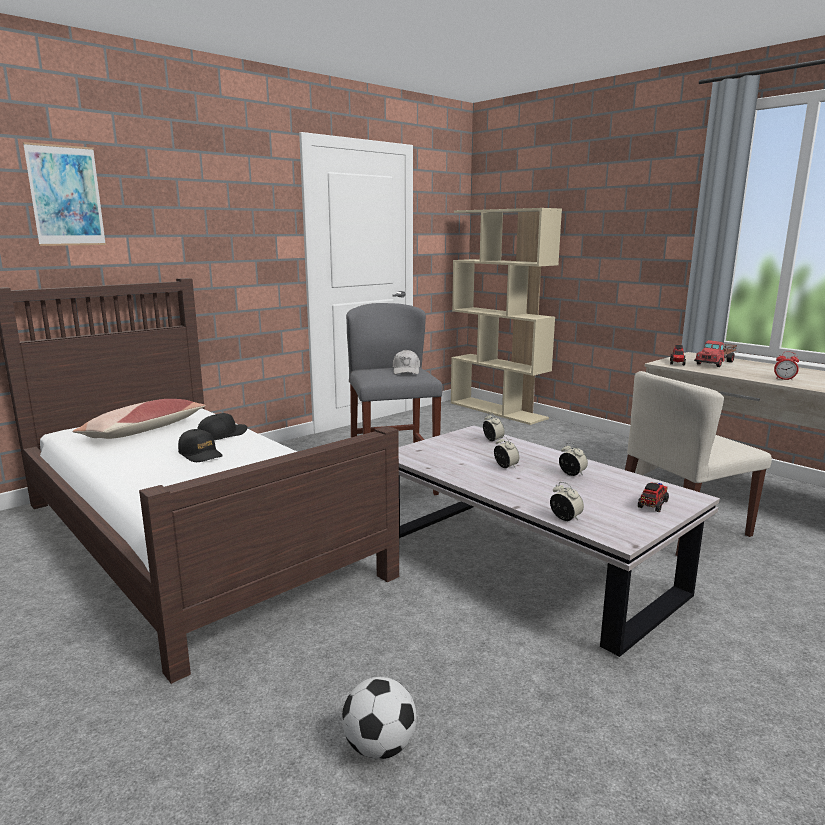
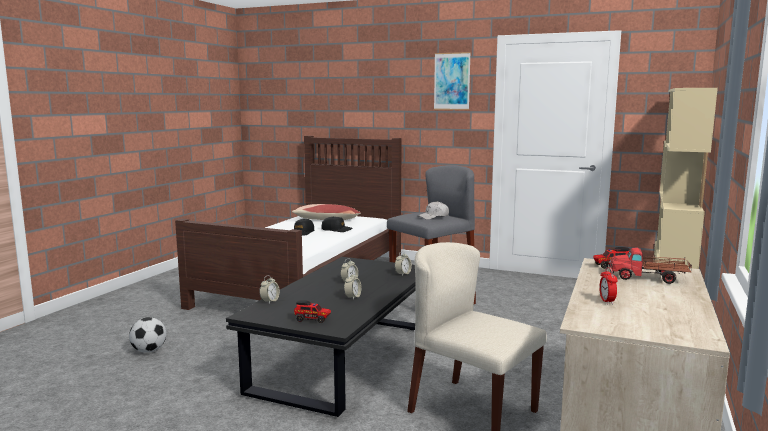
camera: 65 degrees right, 5 degrees down
(66, 196) = (344, 89): picture -> picture (452, 81)
(526, 564) = (344, 358): white coffee table -> black coffee table

